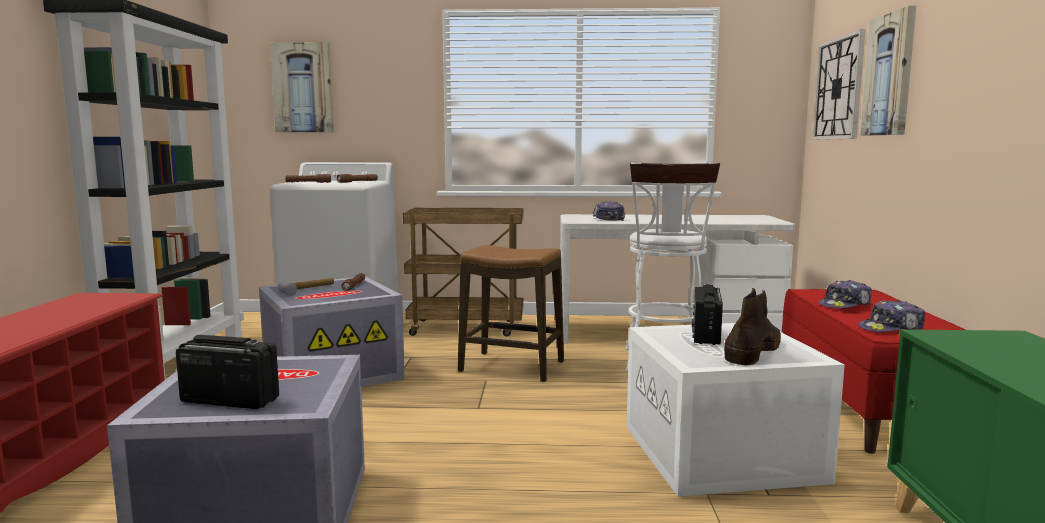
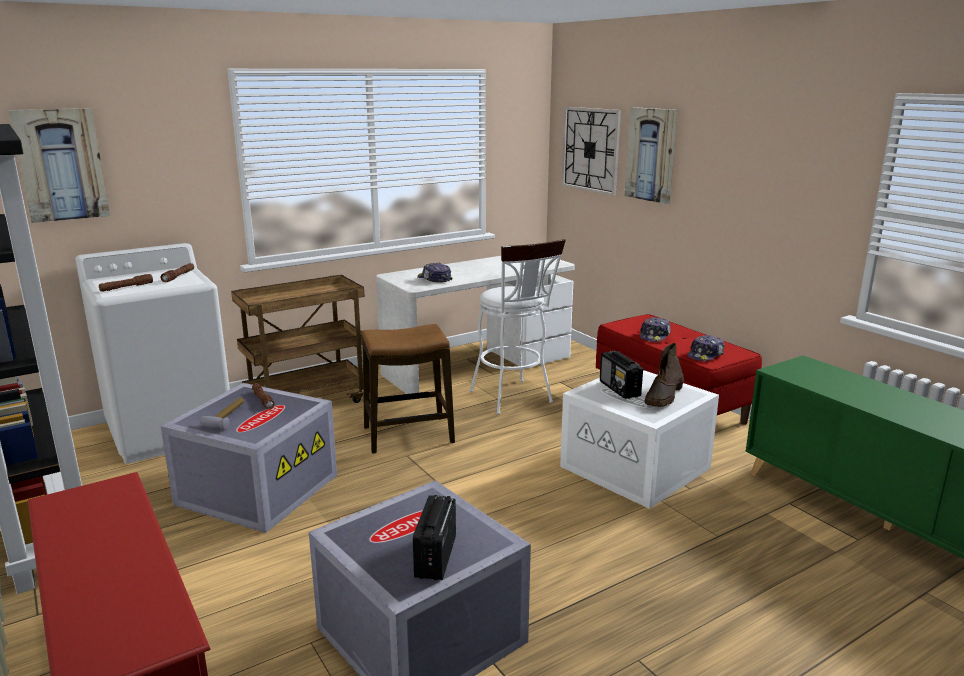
camera: 35 degrees left, 10 degrees up
(229, 400) = (435, 557): radio -> radio turned 60 degrees counterclockwise
(753, 351) = (663, 396): brown boot -> brown boot turned 150 degrees counterclockwise

